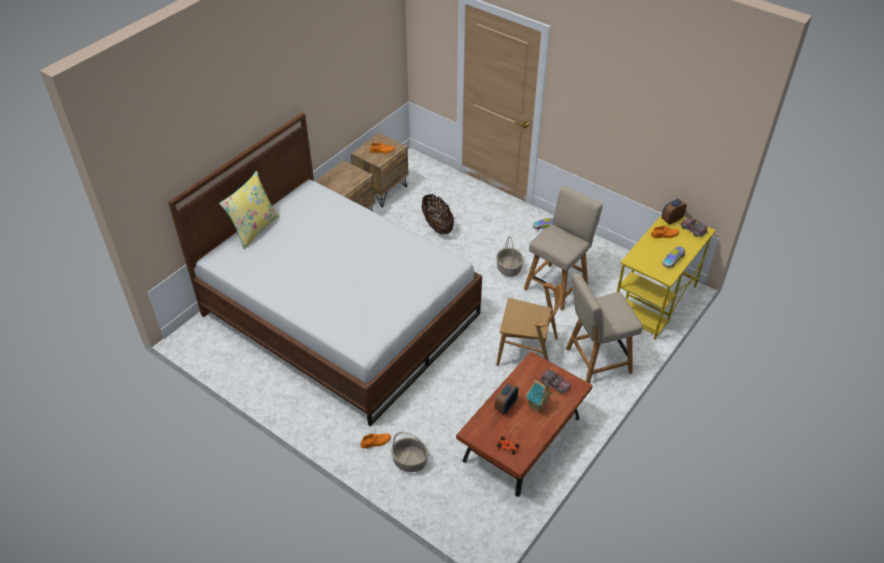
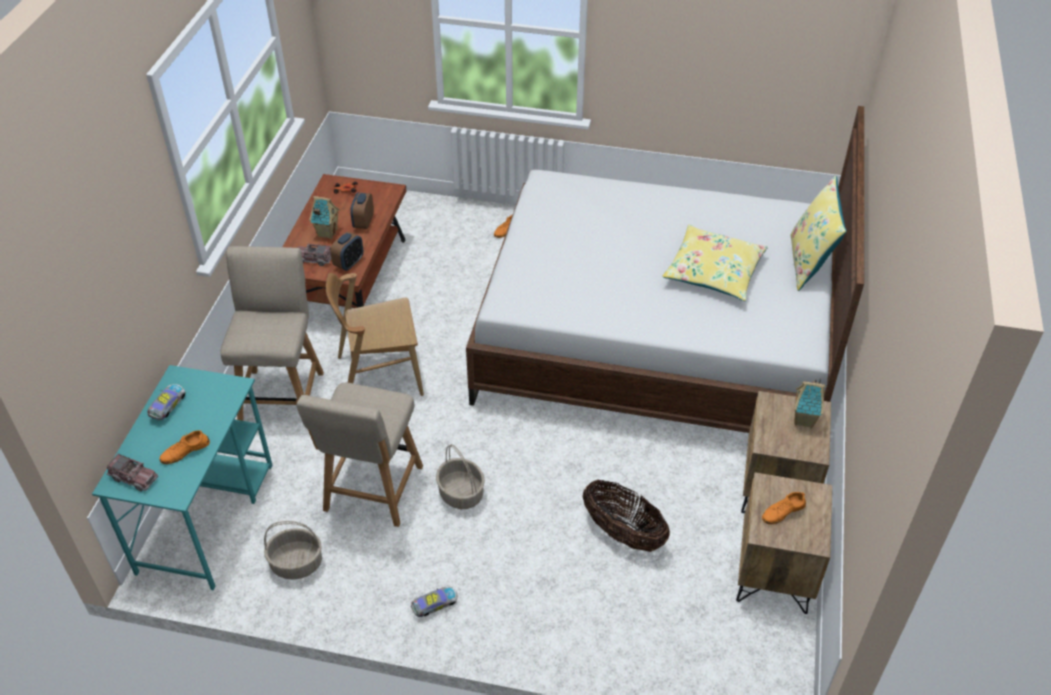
camera: 155 degrees right, 0 degrees up
(313, 242) = (714, 271): none -> yellow pillow
(335, 178) = (804, 420): none -> toy house
(409, 461) = (461, 225): basket -> basket (297, 563)
(595, 361) = (282, 393): beige chair -> beige chair turned 45 degrees counterclockwise
(654, 302) = (206, 516): yellow desk -> turquoise desk
(671, 220) = (174, 487): alarm clock -> alarm clock (349, 263)

